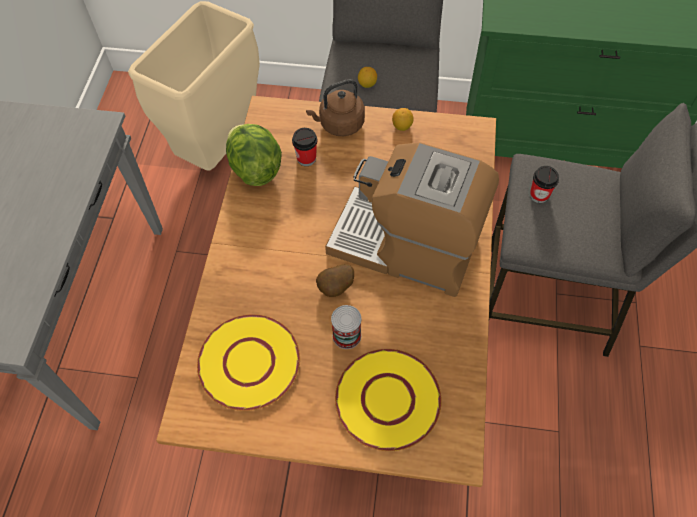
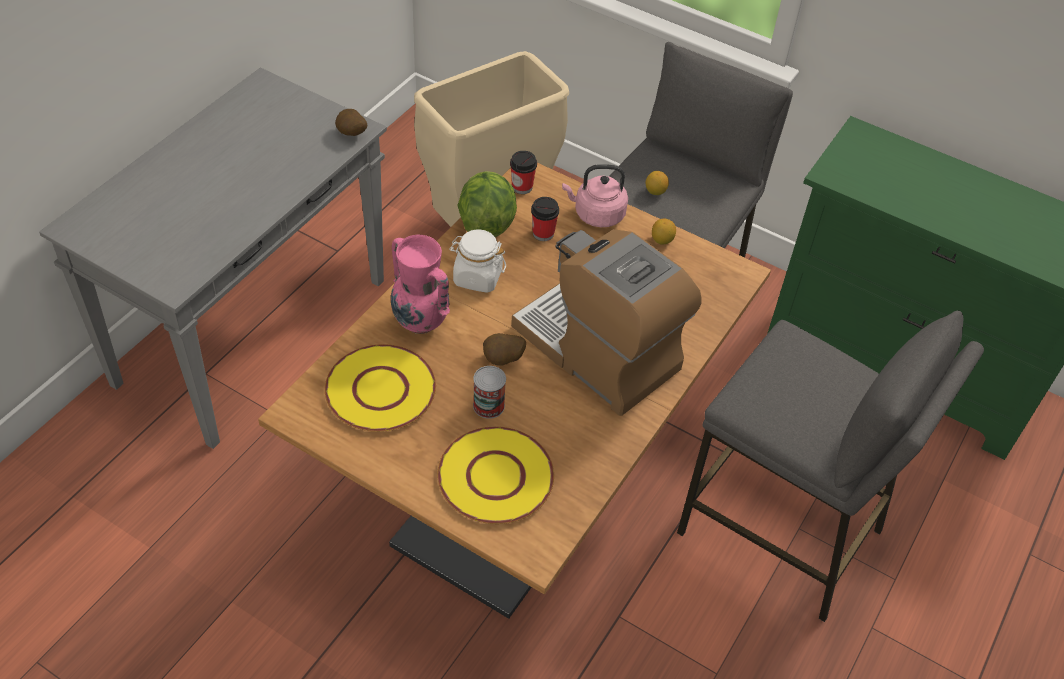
camera: 20 degrees right, 10 degrees down
(97, 131) = (351, 134): none -> potato
(250, 284) = (421, 323): none -> pink vase
(274, 221) = (477, 277): none -> white jar
(339, 124) = (596, 215): brown kettle -> pink kettle
(539, 195) = (780, 367): cup -> cup (522, 187)

